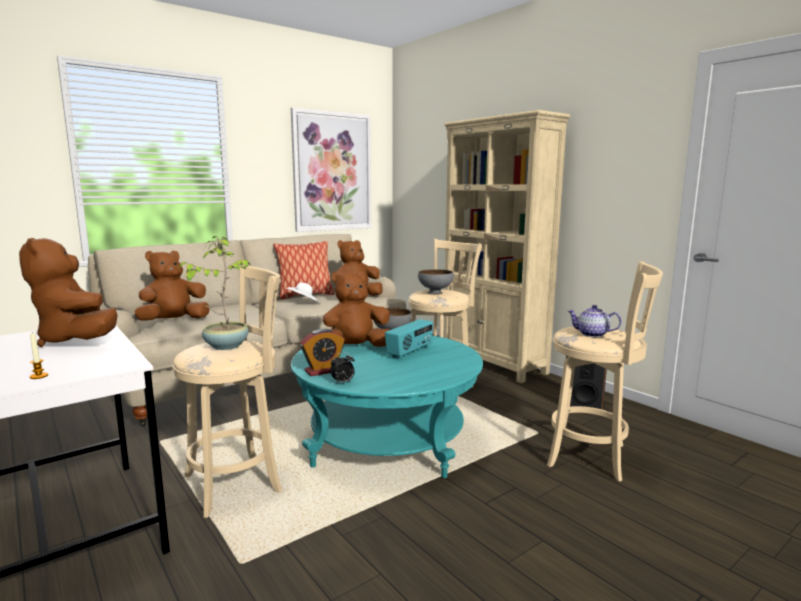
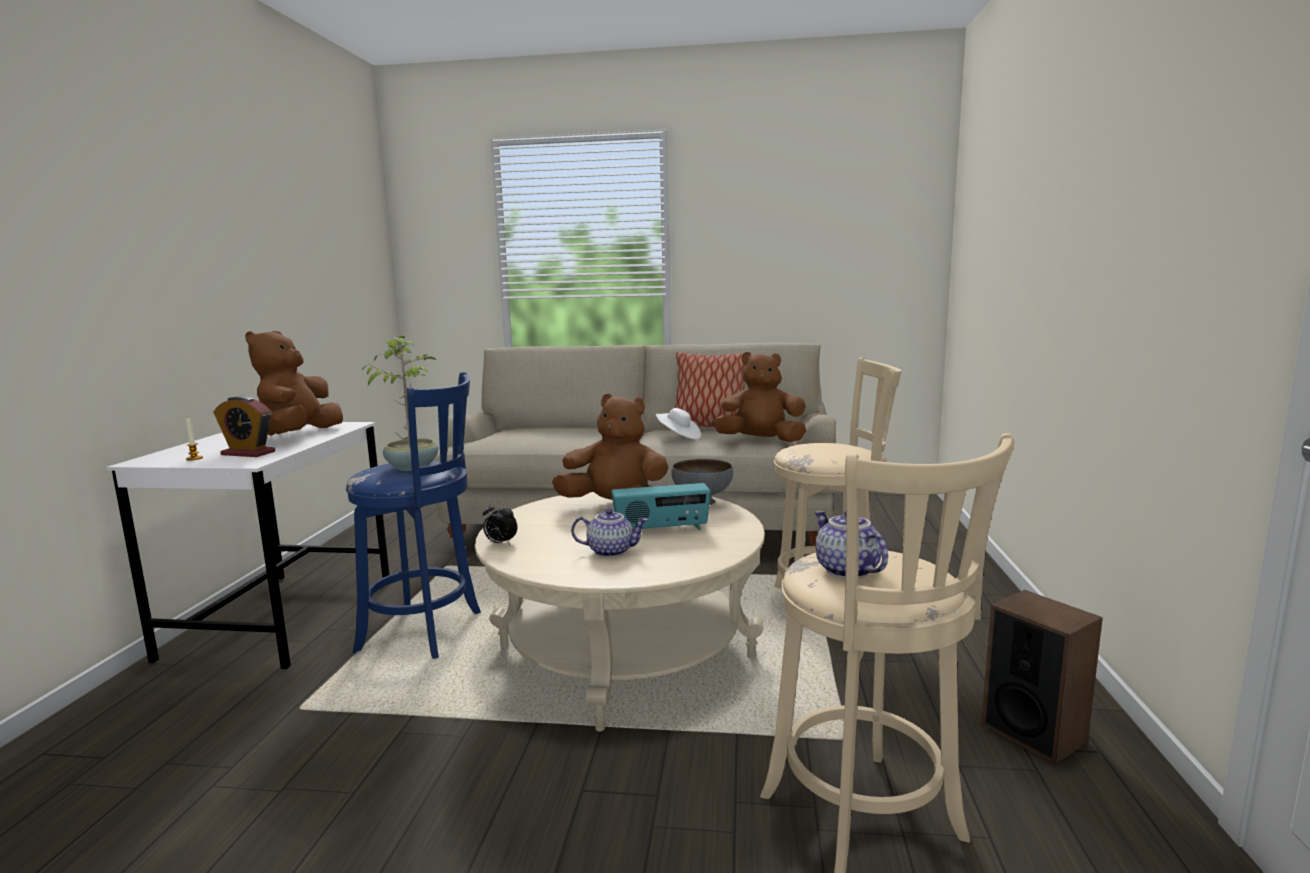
camera: 45 degrees right, 0 degrees up
(173, 321) = (507, 436): brown plush toy -> none
(238, 482) = (427, 632): beige stool -> blue stool
(323, 371) = (519, 524): alarm clock -> alarm clock (248, 453)
(332, 172) = (831, 248): picture -> none
(387, 440) = (625, 652): turquoise coffee table -> beige coffee table
(414, 368) = (611, 551): none -> teapot
(435, 293) = (818, 449): grey bowl -> none
(493, 363) = (986, 603): beige bookcase -> none

